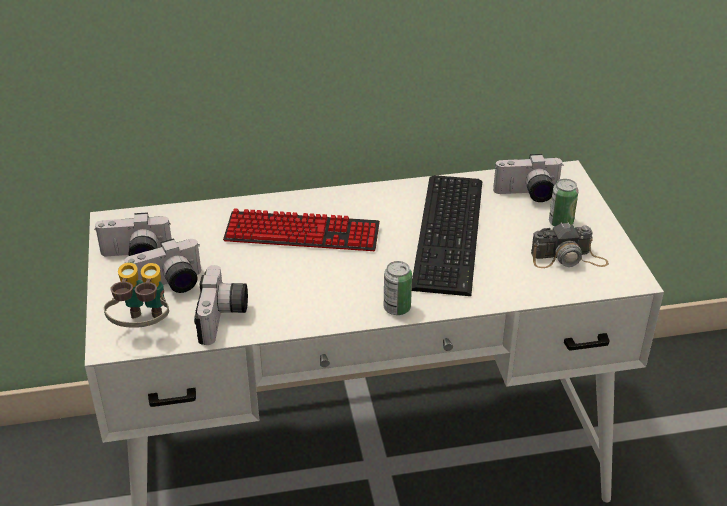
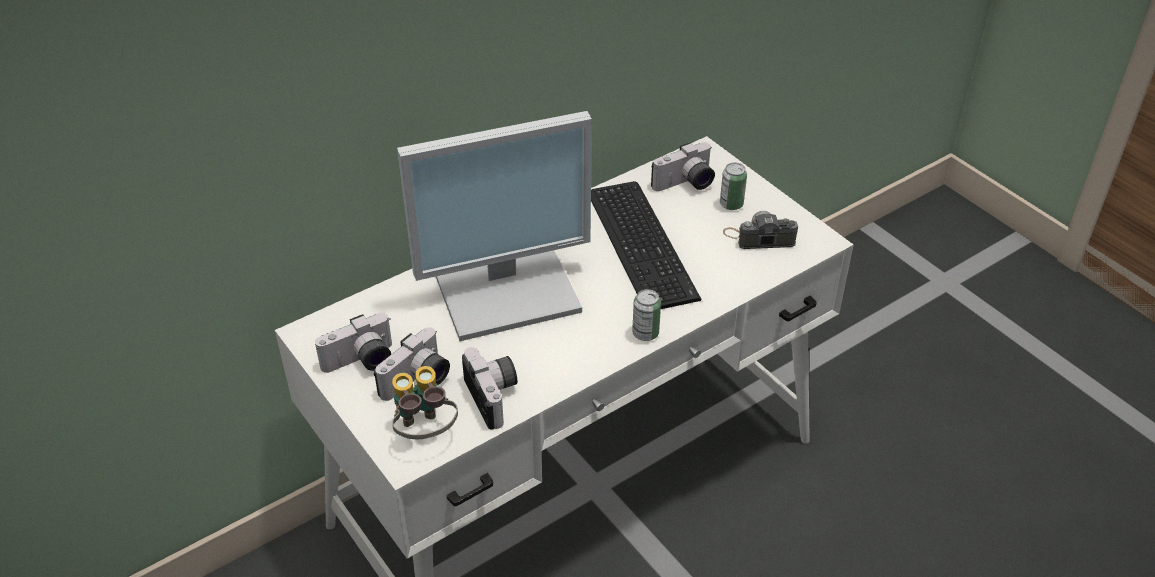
camera: 25 degrees left, 5 degrees up
(302, 234) = (507, 287): keyboard -> monitor
(568, 258) = (759, 237): camera -> camera turned 150 degrees counterclockwise

